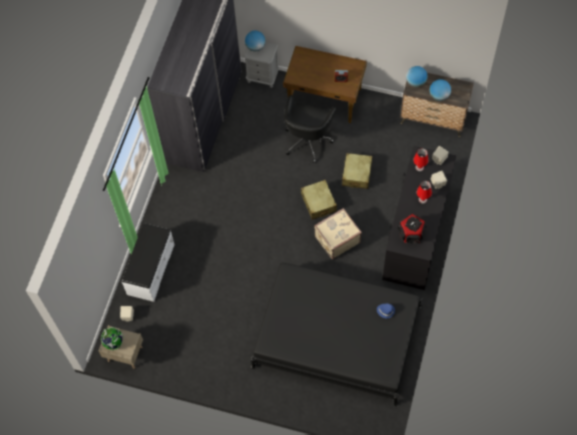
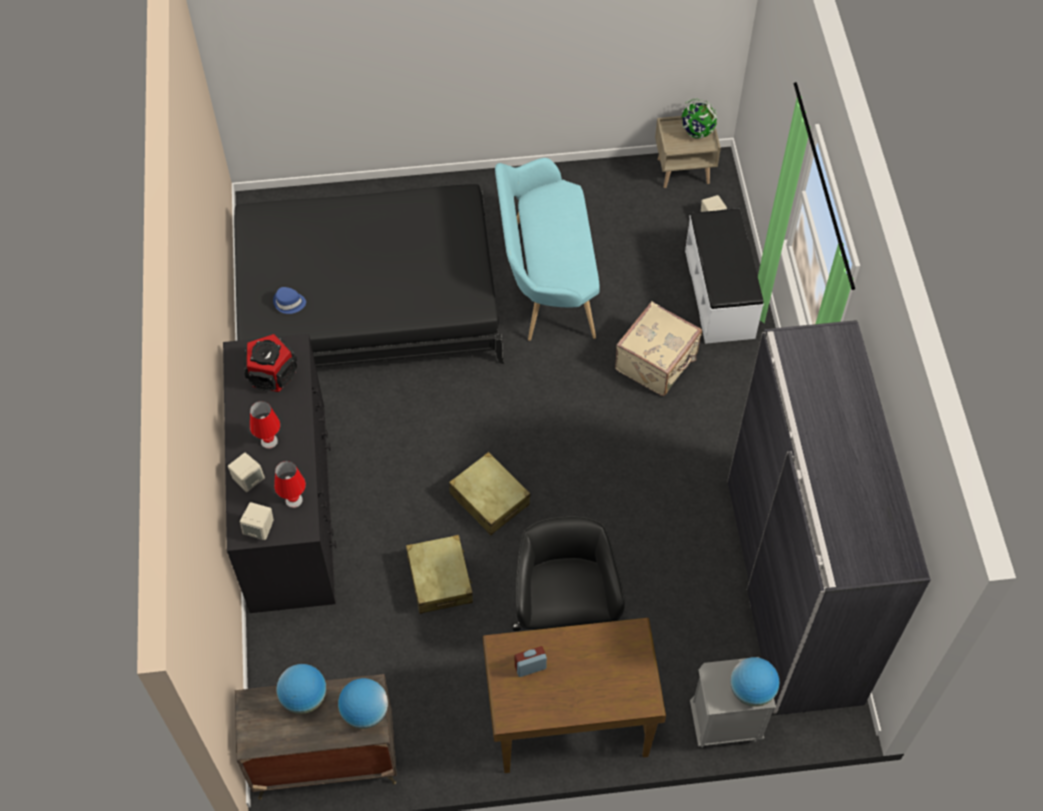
camera: 155 degrees right, 5 degrees down
(237, 311) = (545, 281): none -> turquoise bench
(336, 239) = (430, 447): beige suitcase -> beige suitcase (657, 362)

